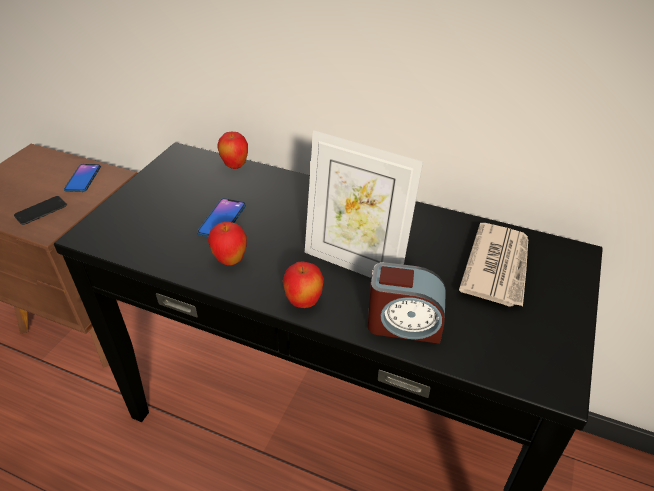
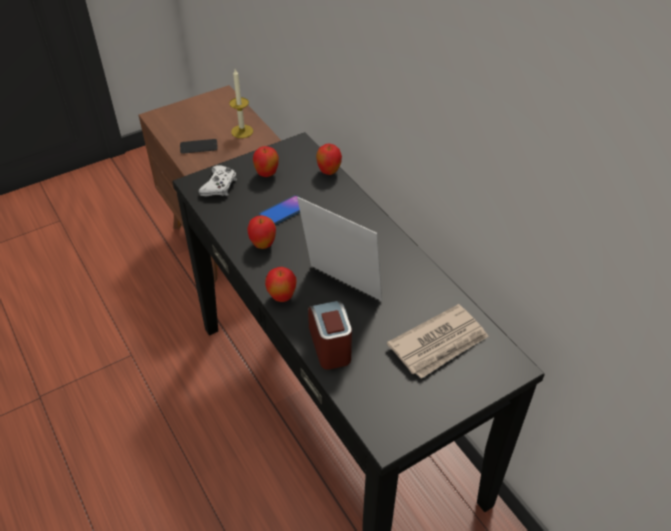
camera: 35 degrees right, 5 degrees up
(83, 178) = (242, 131): phone -> candle
(122, 225) = (219, 186): none -> white game controller
(169, 193) = (267, 174): none -> apple
(355, 263) = (341, 287): picture frame -> picture frame turned 150 degrees clockwise
(404, 324) = (330, 345): alarm clock -> alarm clock turned 150 degrees counterclockwise

